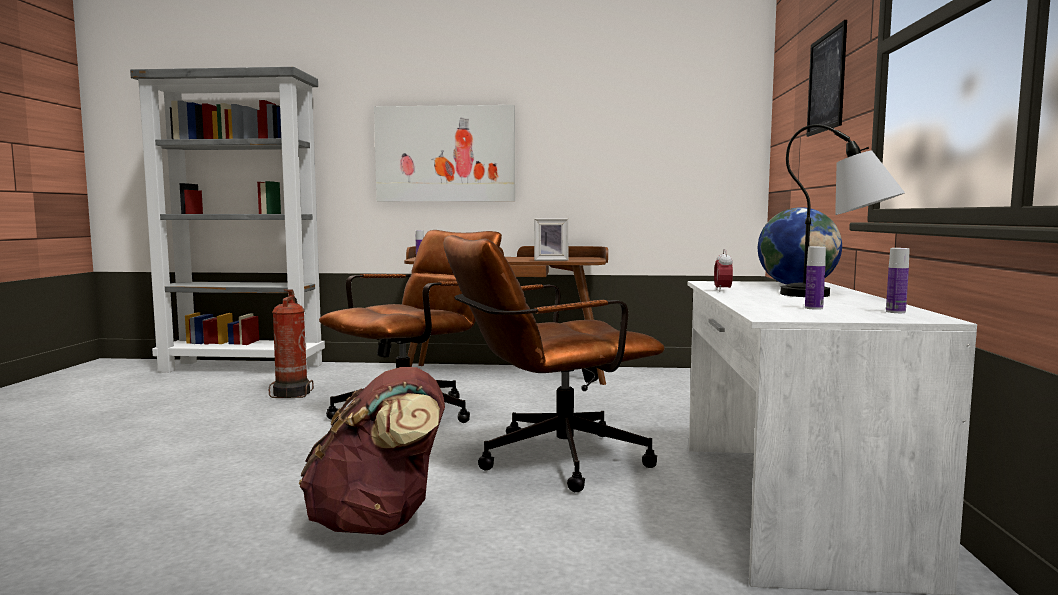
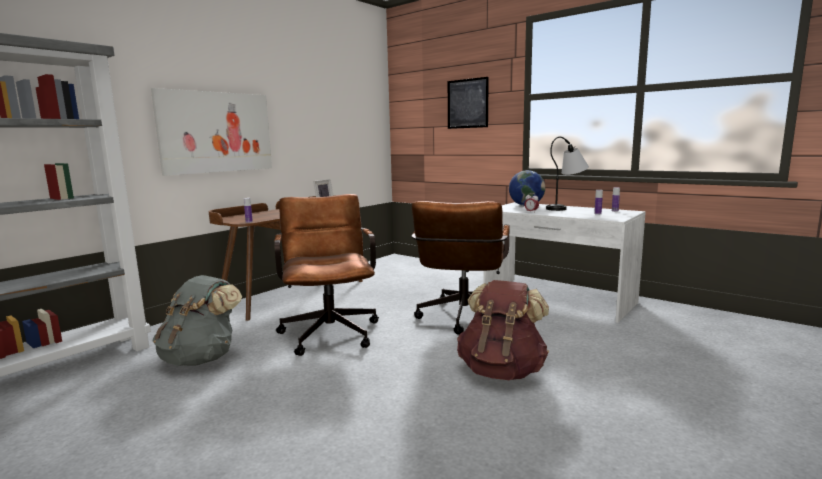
camera: 55 degrees left, 5 degrees up
(293, 393) = (201, 358): fire extinguisher -> grey backpack

